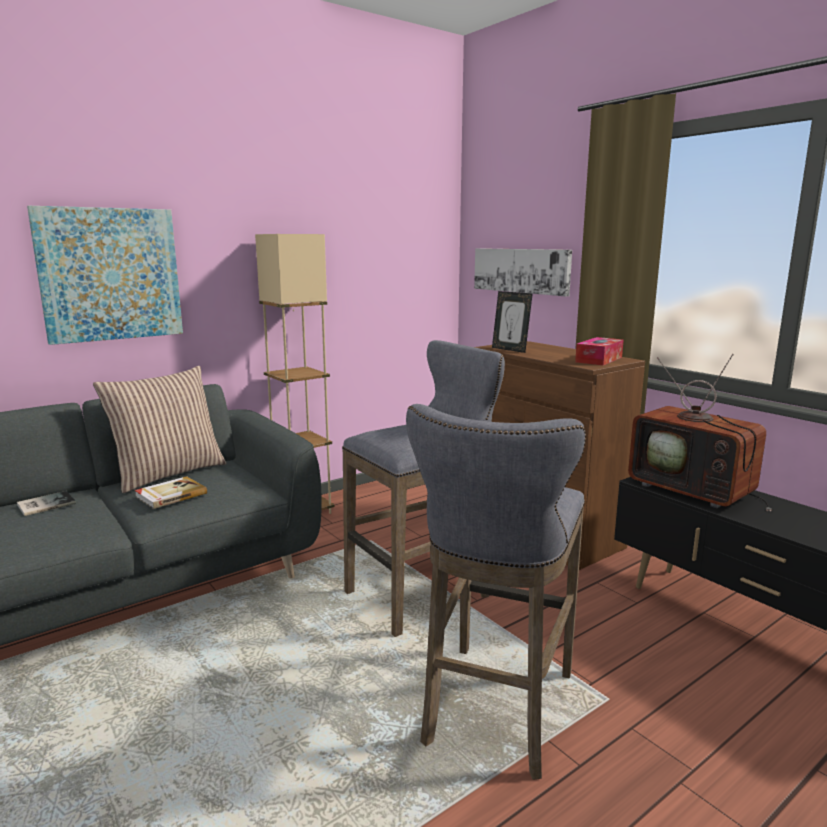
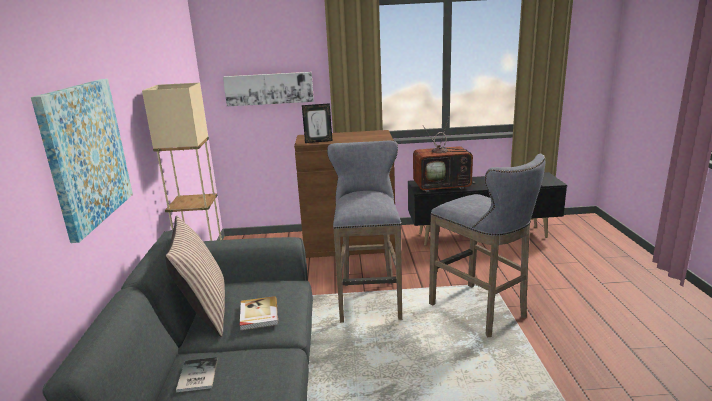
camera: 55 degrees left, 5 degrees up
(599, 359) = (374, 134): tissue box -> none

